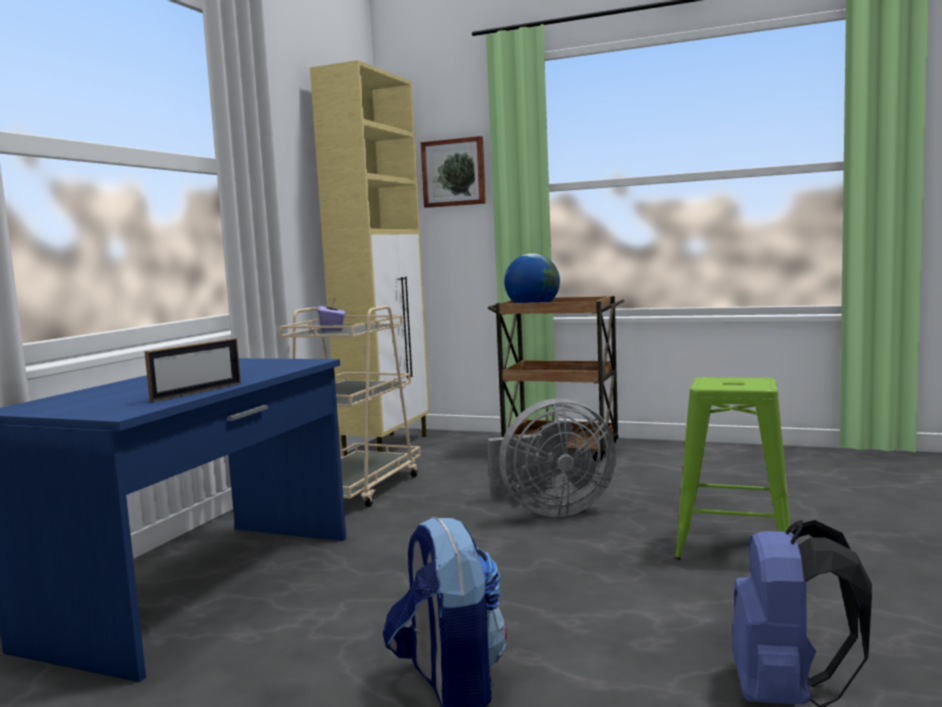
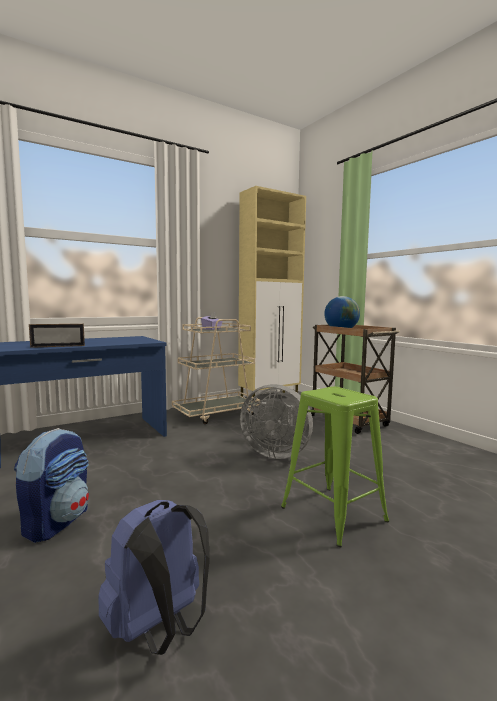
camera: 35 degrees right, 0 degrees up
(454, 172) = (327, 247): picture -> none

